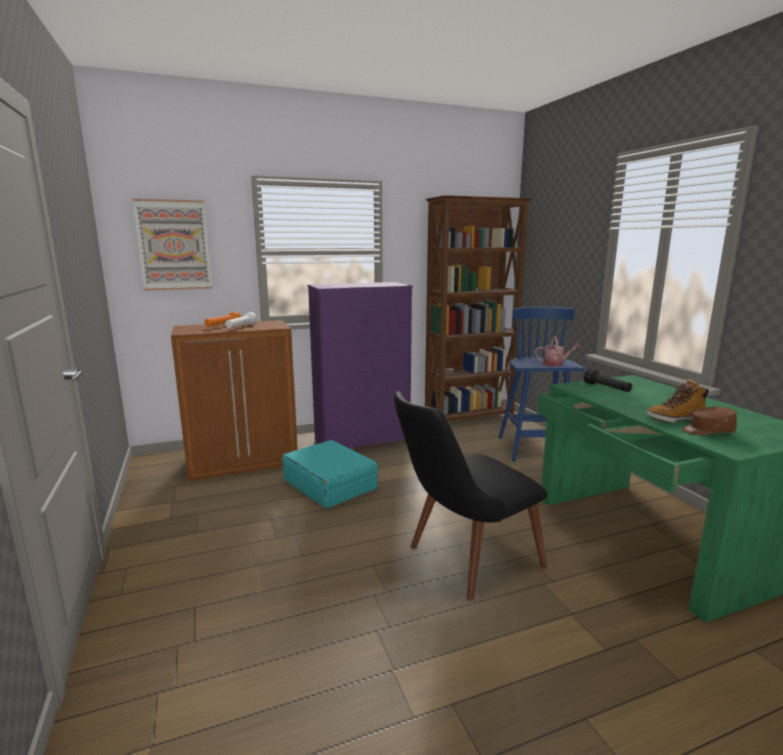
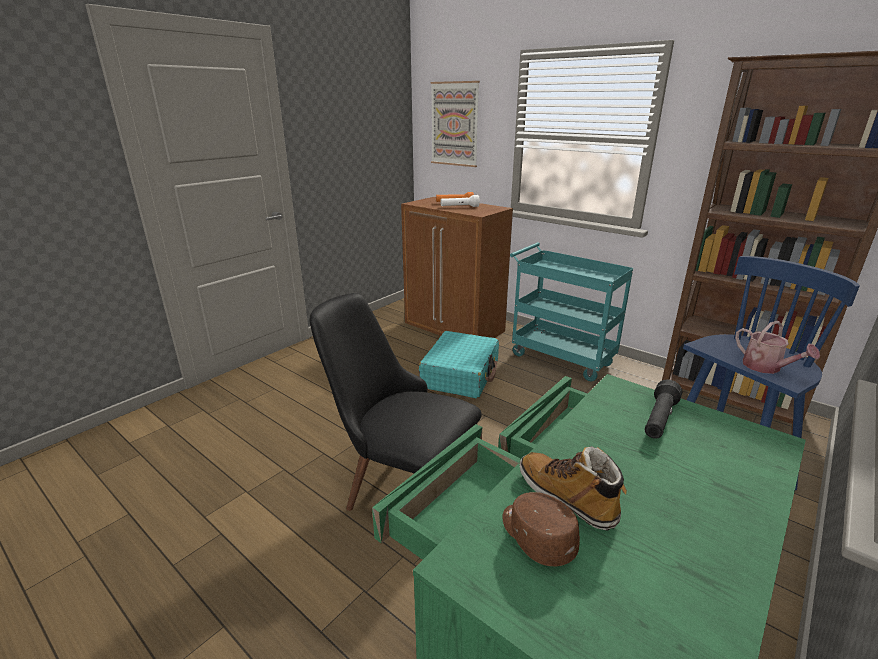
camera: 60 degrees right, 10 degrees up
(363, 442) = (559, 360): purple dresser -> turquoise cart

